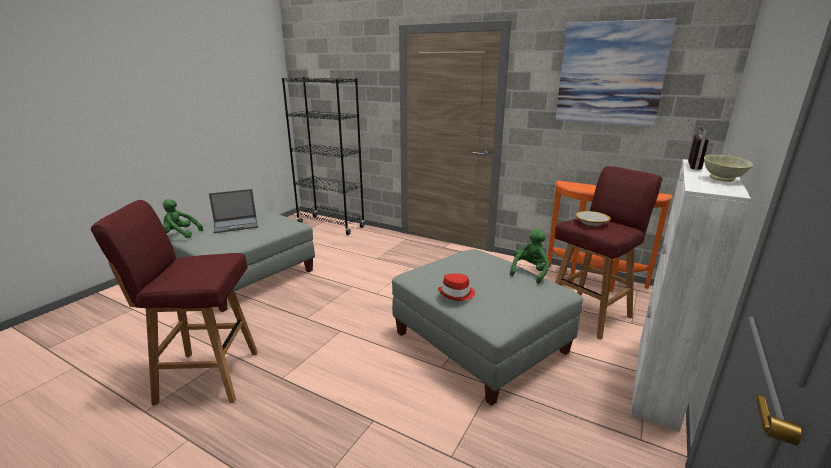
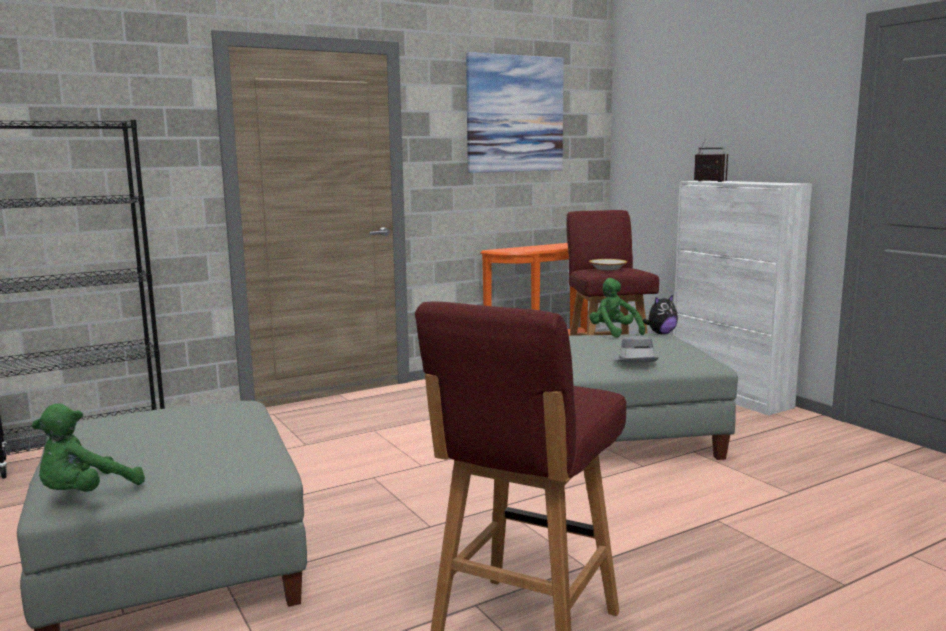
camera: 60 degrees left, 10 degrees down
(236, 225) = (155, 438): laptop -> none
(457, 293) = (635, 360): red hat -> grey hat
(563, 290) = (661, 333): none -> plush toy
(722, 179) = (757, 182): beige bowl -> none

